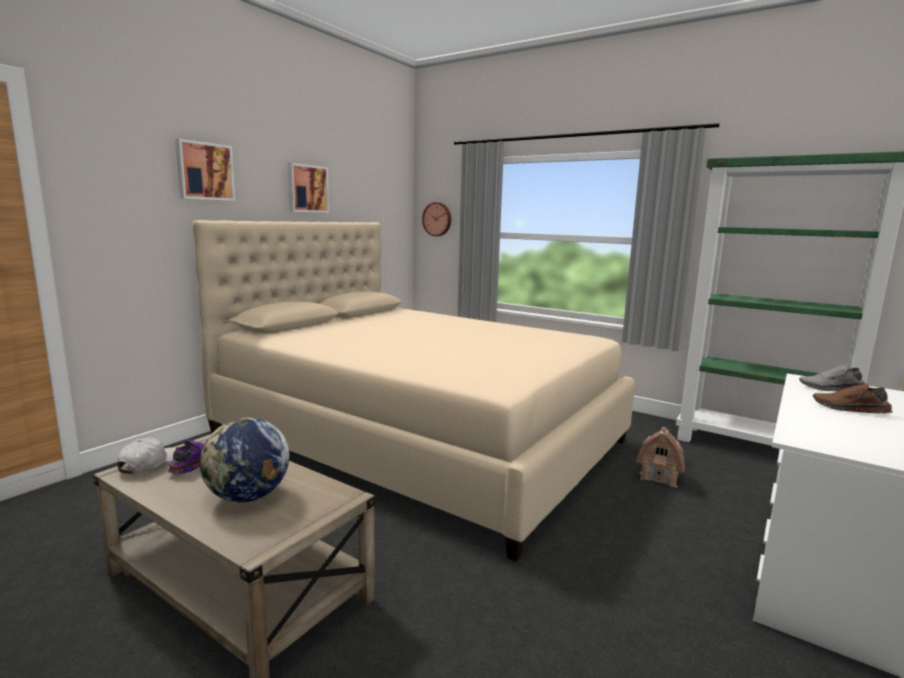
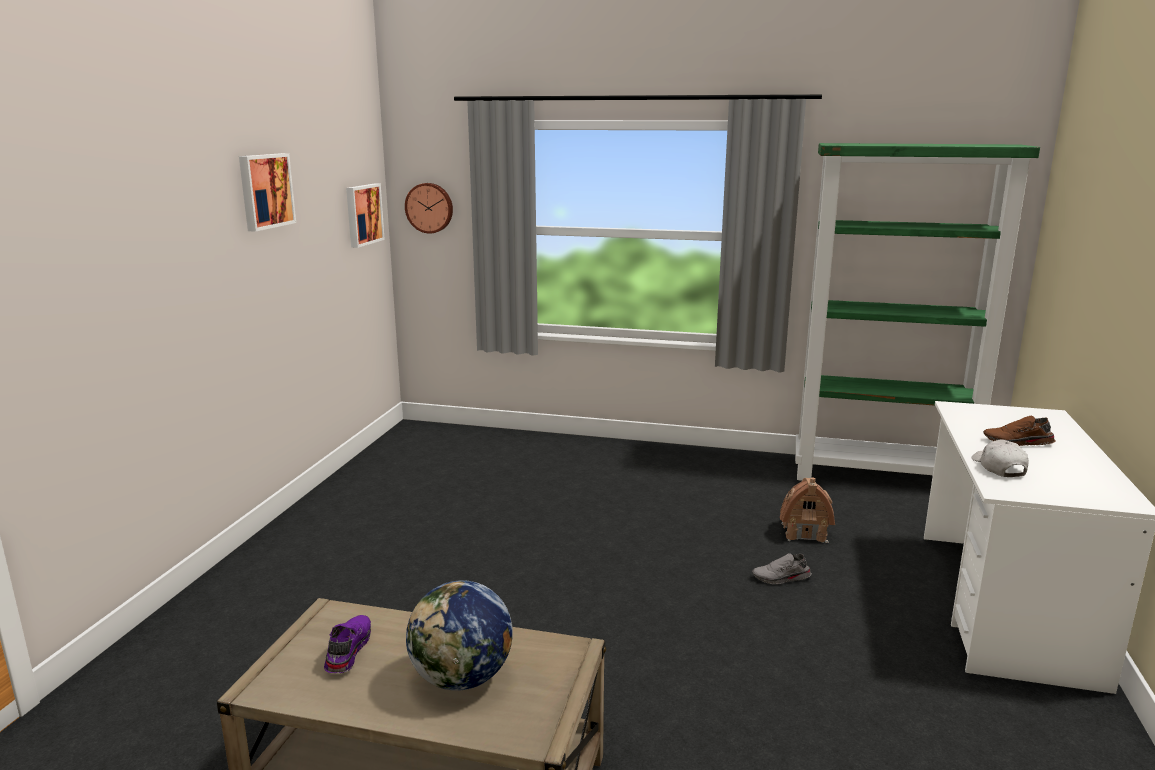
camera: 20 degrees left, 5 degrees up
(149, 464) = (280, 667): white cap -> white cap (998, 467)
(204, 171) = (140, 193): picture -> picture (362, 214)
(419, 437) = (499, 536): beige bed -> none
(831, 389) = (987, 417): grey shoe -> grey shoe (781, 578)

